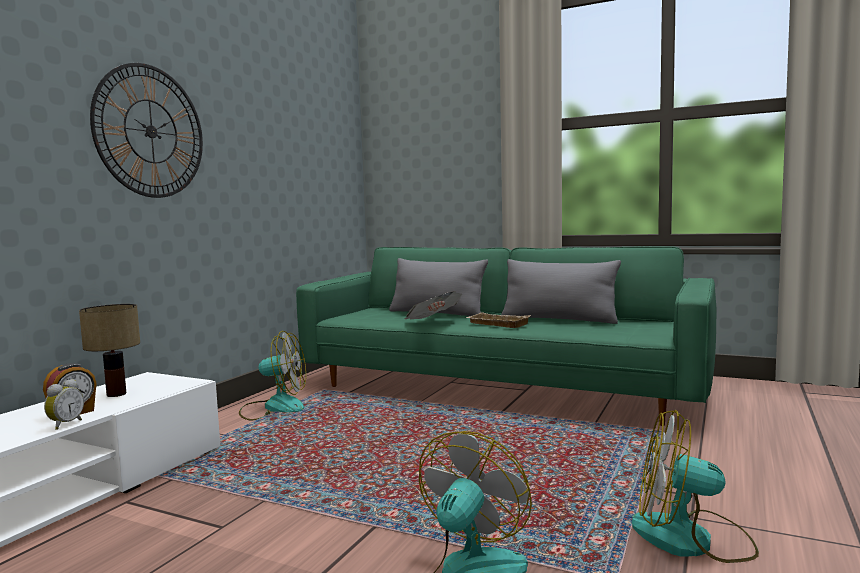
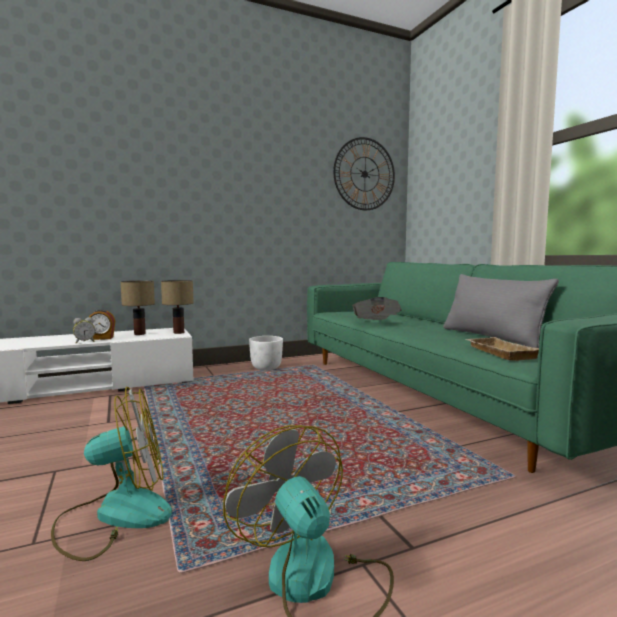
camera: 40 degrees right, 0 degrees up
(151, 131) = (199, 176): wall clock -> wall clock (364, 174)
(175, 380) = (178, 332): none -> table lamp
(274, 407) = (266, 368): fan -> white planter
(436, 313) = (405, 319): grey pillow -> none
(496, 324) = (416, 331): beige tray -> beige tray (498, 353)

